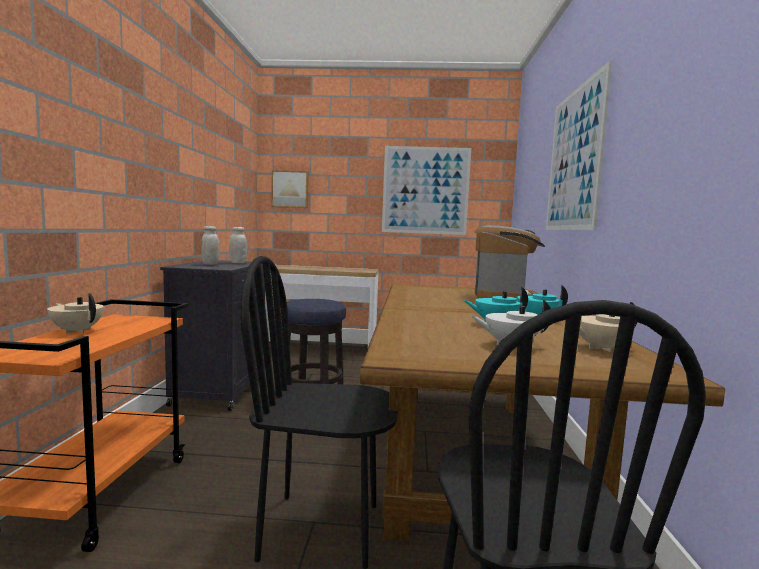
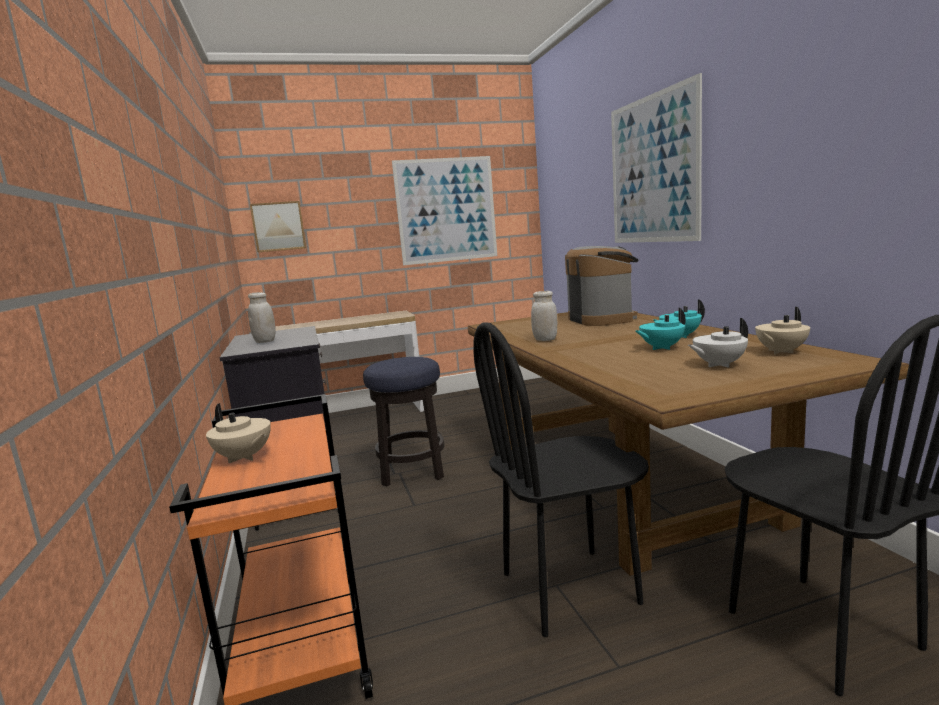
camera: 20 degrees left, 5 degrees up
(77, 331) = (244, 458): beige teapot -> beige teapot turned 150 degrees counterclockwise
(238, 263) = (288, 333): white jar -> white jar (545, 339)

